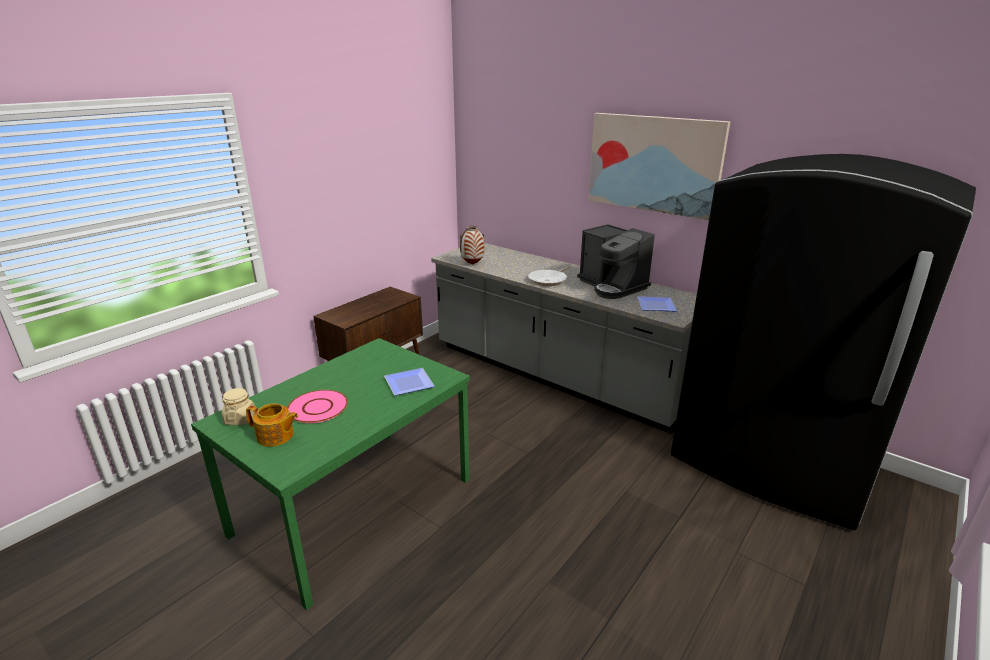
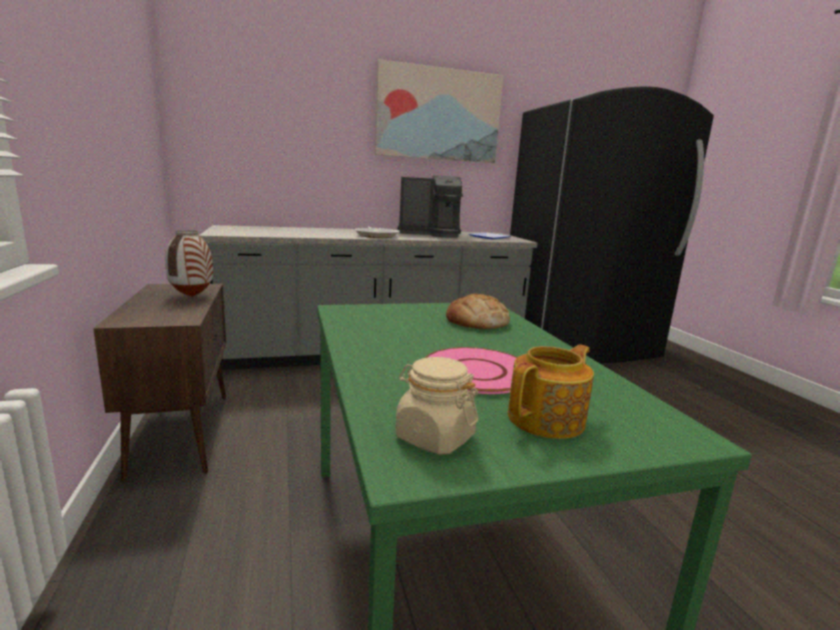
camera: 55 degrees left, 10 degrees down
(407, 383) = (476, 321): plate -> bread
(472, 264) = (268, 234): vase -> vase (192, 296)

